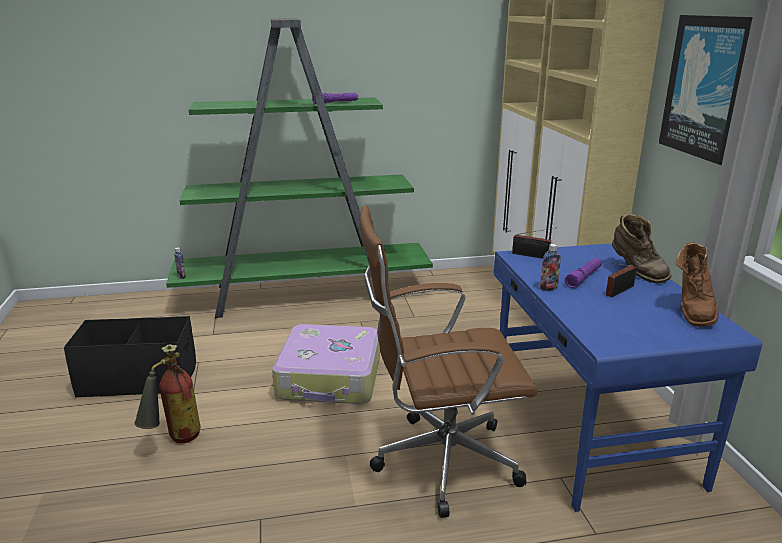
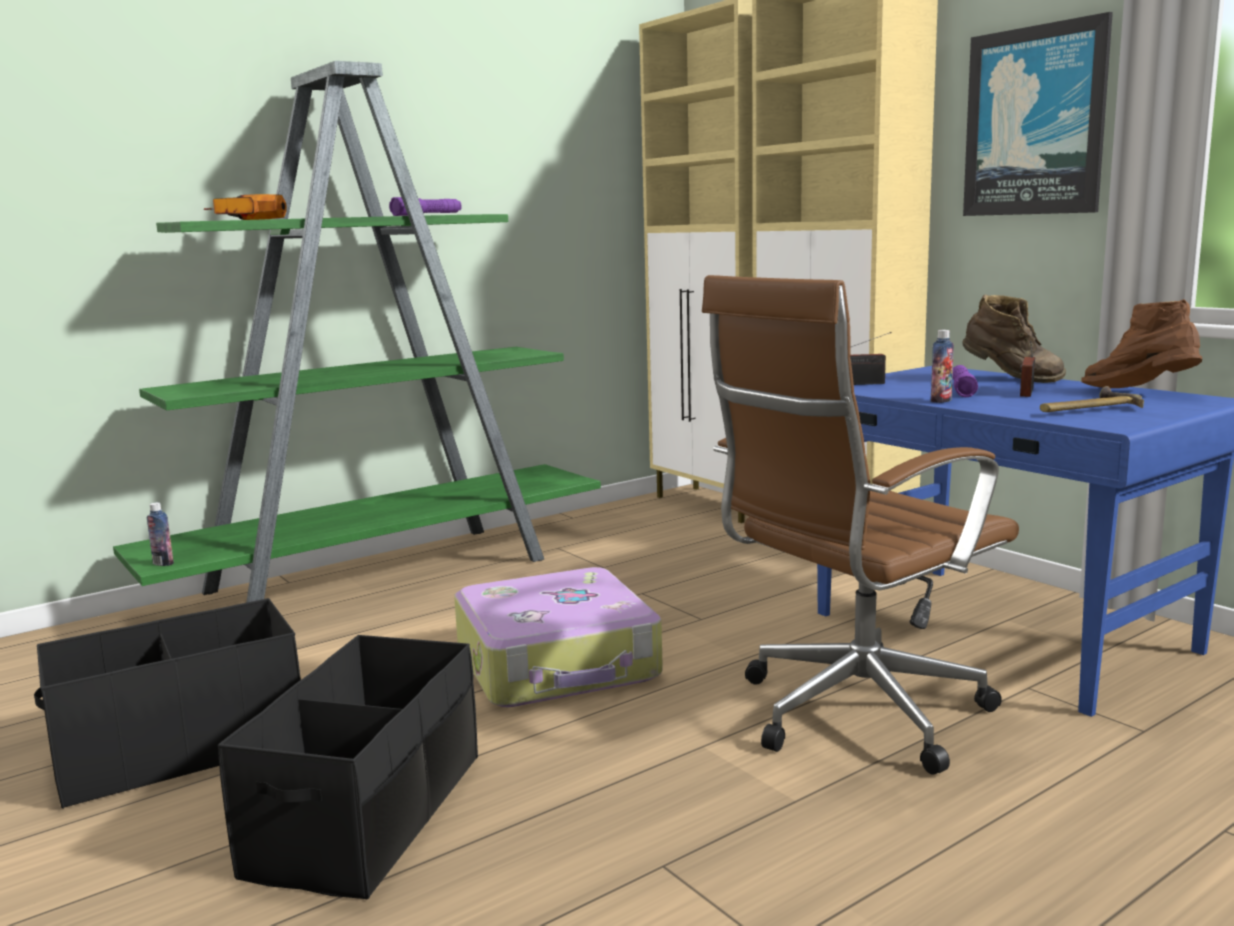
camera: 25 degrees left, 10 degrees down
(174, 442) = (369, 814): fire extinguisher -> black storage box
(229, 103) = (238, 219): none -> power drill
(620, 323) = (1087, 410): none -> hammer
(692, 311) = (1139, 393): brown boot -> brown boot turned 150 degrees clockwise

